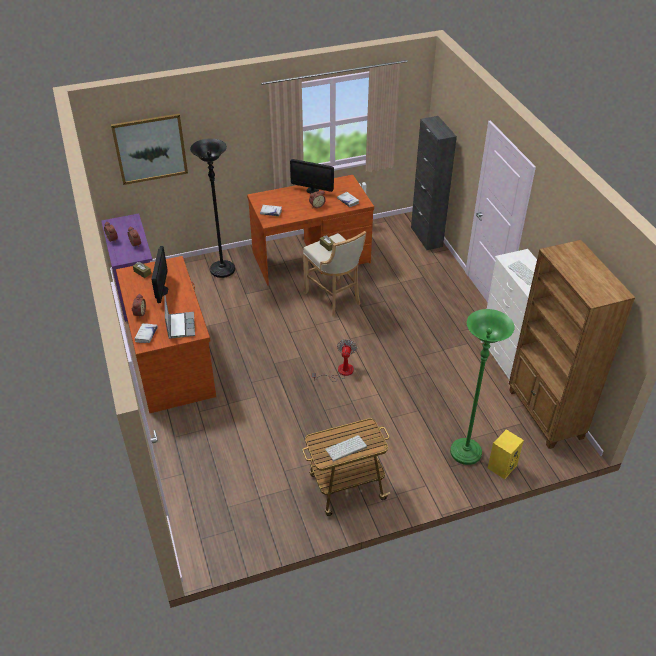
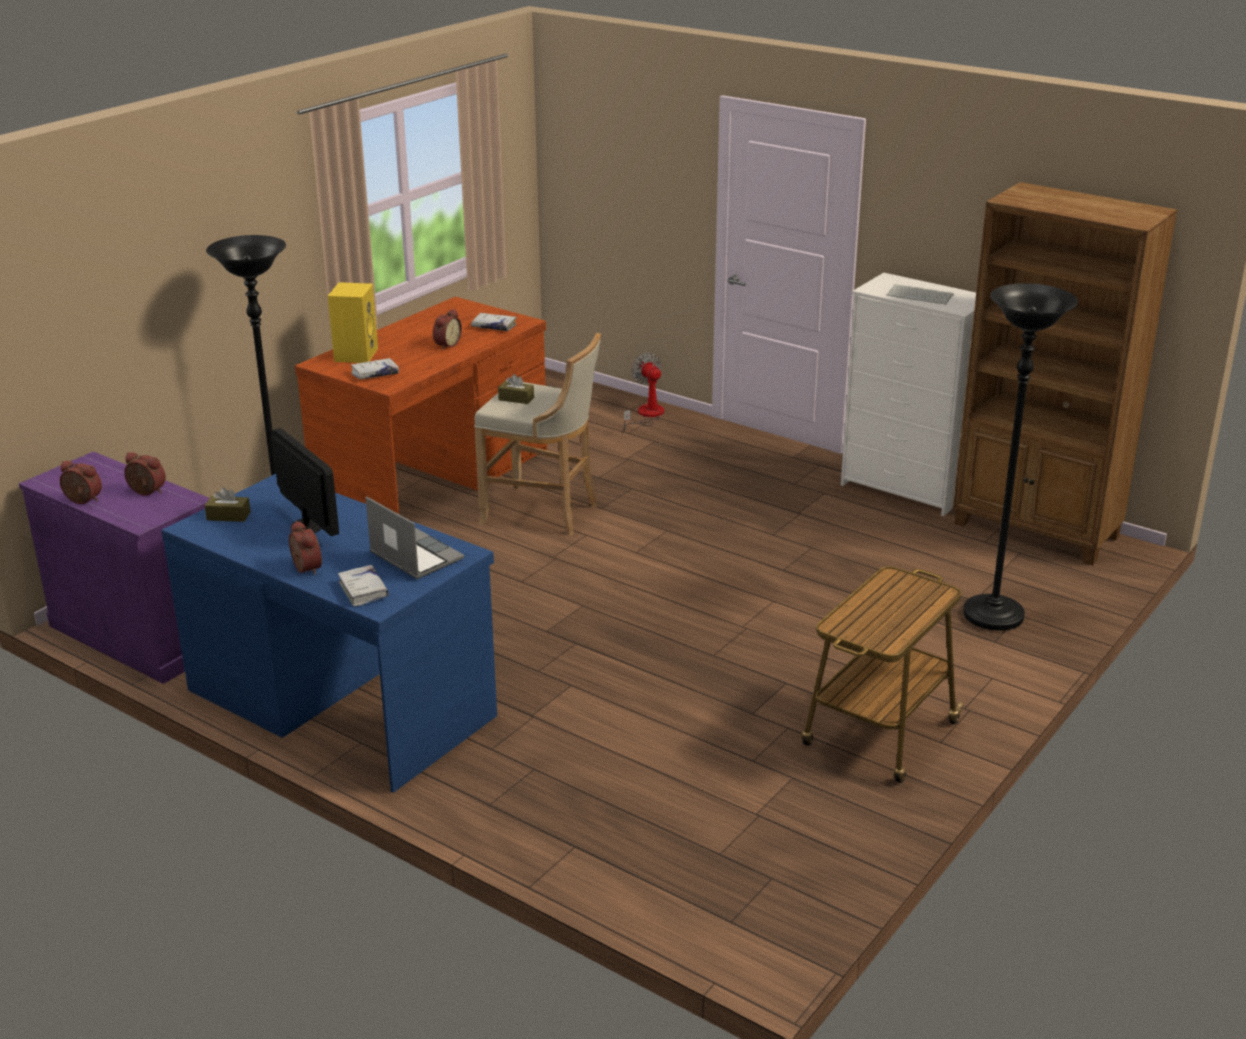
camera: 35 degrees left, 15 degrees down
(150, 149) = (105, 288): picture -> none
(172, 361) = (341, 701): brown desk -> blue desk
(312, 190) = (412, 330): monitor -> none
(340, 372) = (675, 598): fan -> fan (646, 415)
(346, 449) = (901, 615): keyboard -> none
(426, 237) = (597, 395): black cabinet -> none
(465, 453) = (993, 616): green floor lamp -> black floor lamp
(502, 466) = (1060, 609): yellow speaker -> yellow speaker (355, 354)

